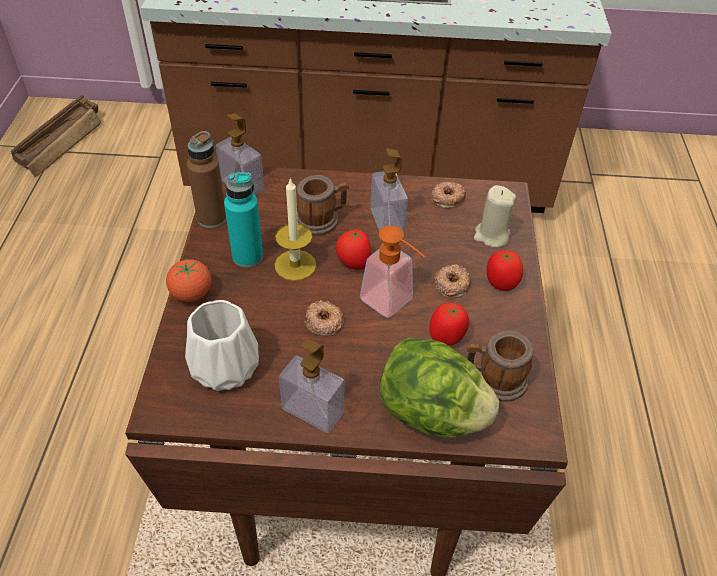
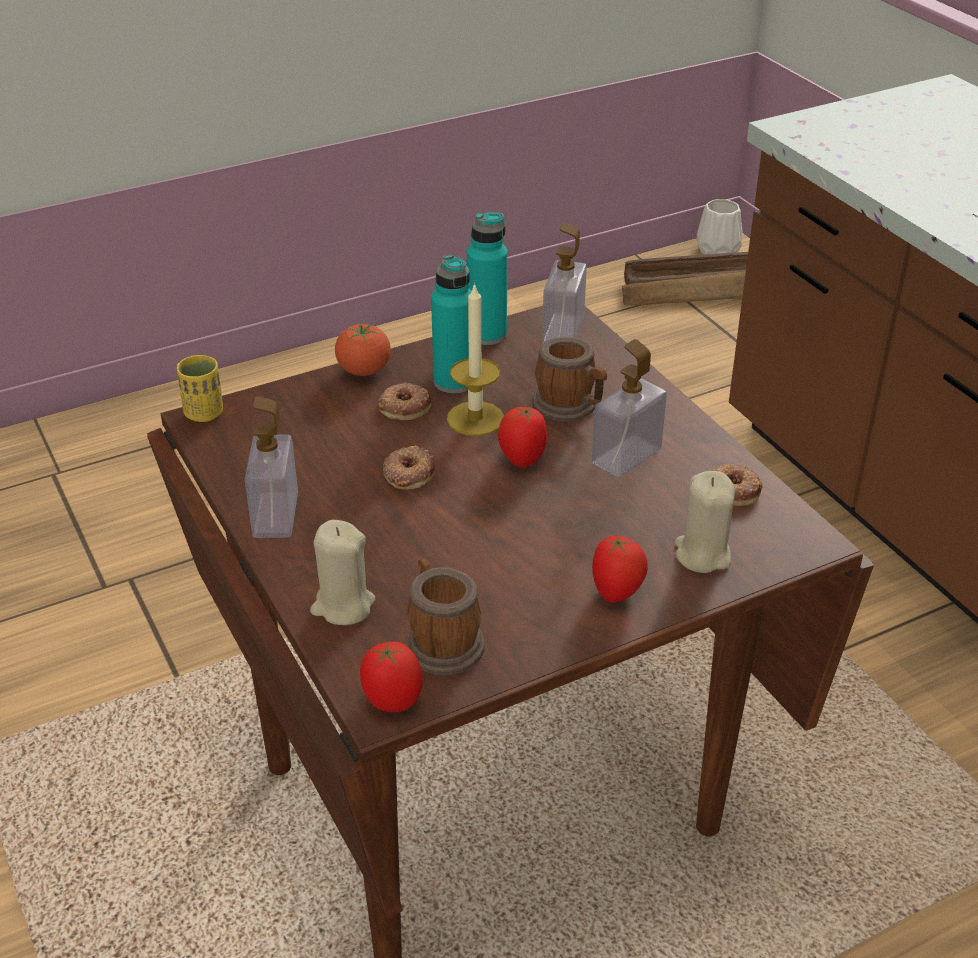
camera: 60 degrees right, 10 degrees down
(155, 404) = (204, 413): none -> yellow cup
(212, 218) = (487, 334): brown bottle -> turquoise bottle
(225, 366) = (286, 433): white vase -> white vase (718, 250)
(393, 304) = (486, 514): soap dispenser -> none
(431, 413) = (343, 606): lettuce -> beige candle
(447, 337) = (473, 577): tomato -> tomato (391, 700)
(451, 284) = (570, 549): donut -> donut (404, 406)

